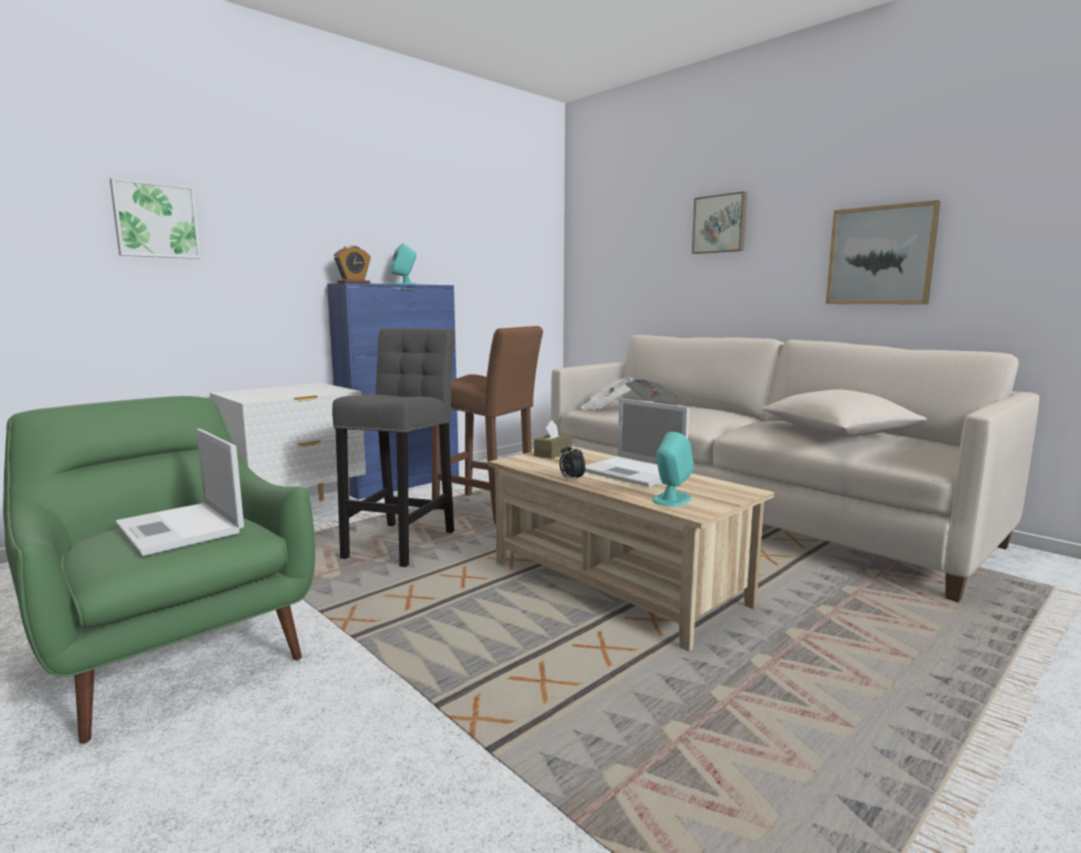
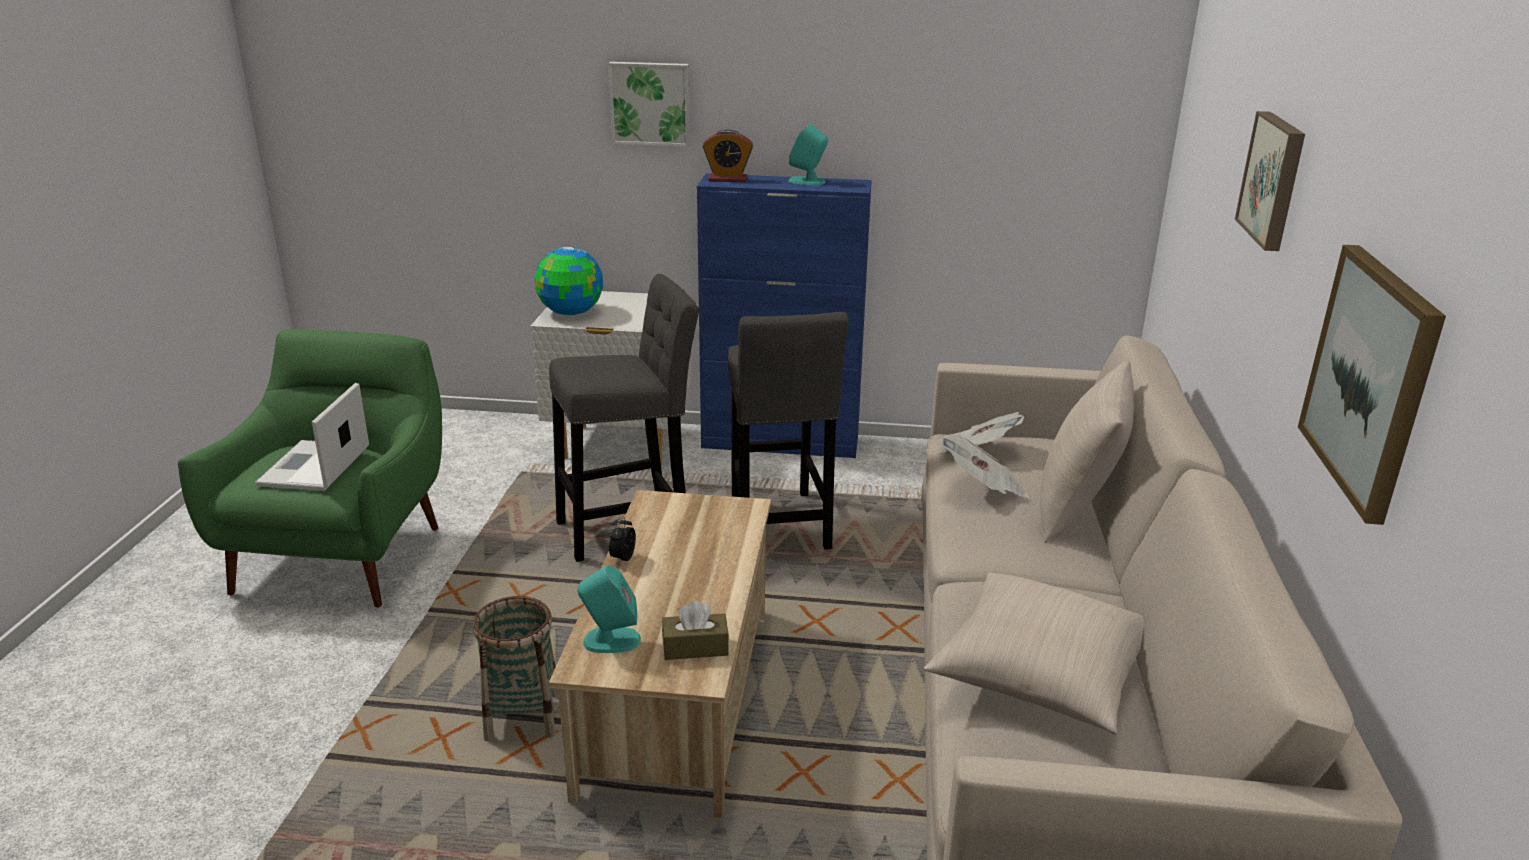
camera: 50 degrees right, 15 degrees up
(156, 220) = (518, 100): picture -> picture (651, 103)
(258, 396) = (571, 313): none -> globe
(488, 509) = (778, 527): brown stool -> grey stool
(553, 453) = (715, 508): brown tissue box -> brown tissue box (695, 647)
(562, 640) = (523, 716): none -> basket
(634, 472) = (697, 583): laptop -> none
(697, 406) = (1077, 510): none -> beige pillow

